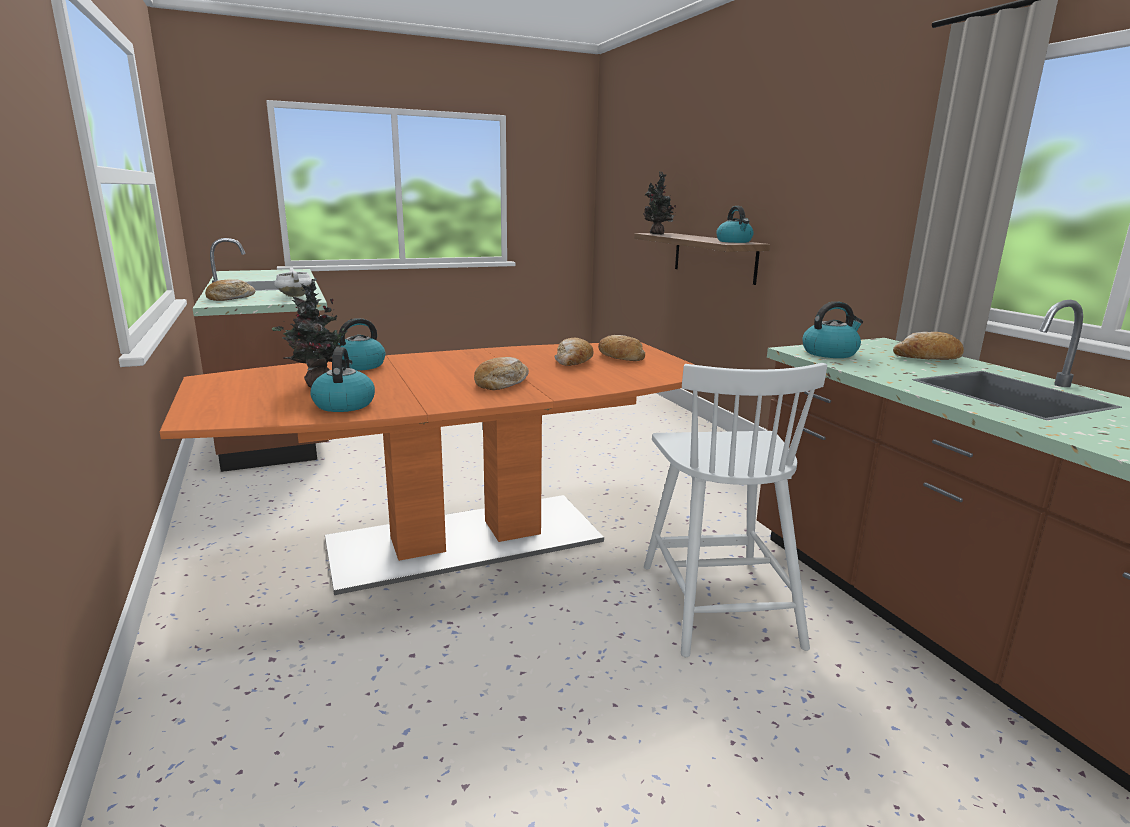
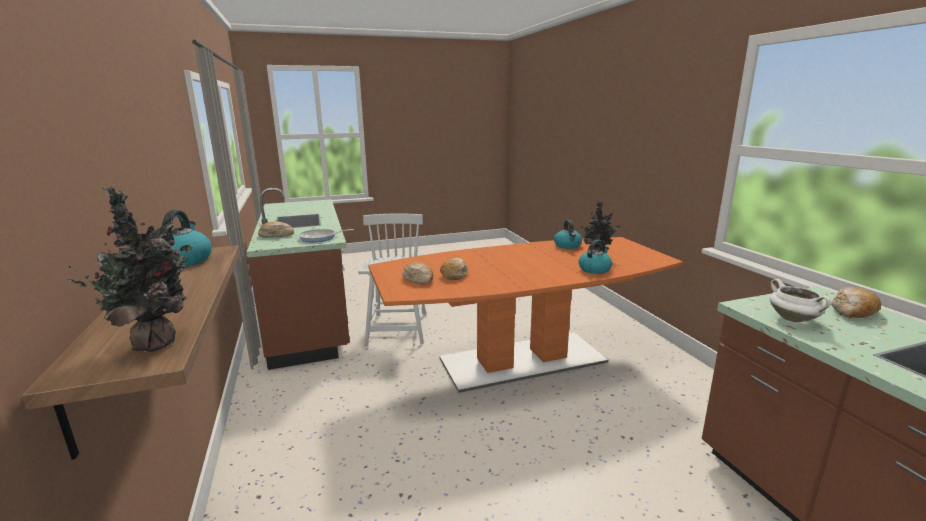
camera: 175 degrees left, 0 degrees up
(502, 383) = (499, 257): bread -> none
(830, 353) = (320, 238): kettle -> frying pan

